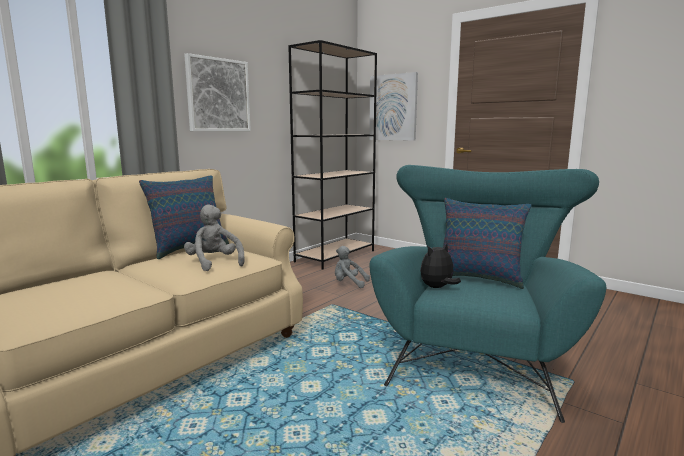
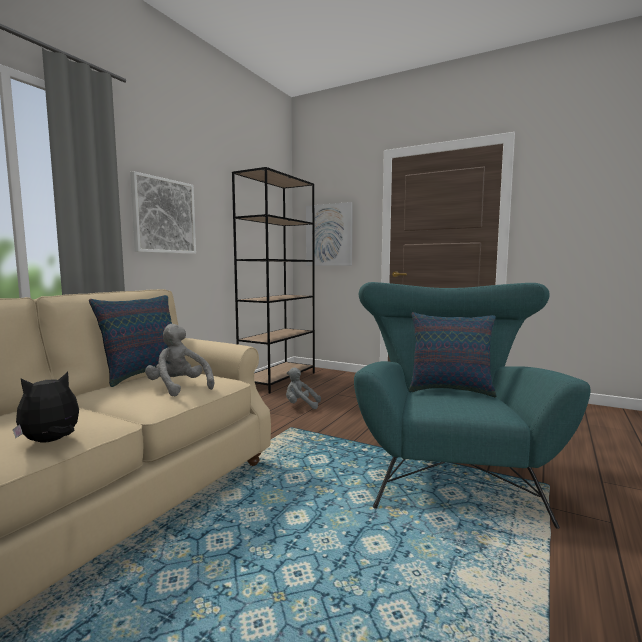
camera: 10 degrees left, 5 degrees down
(437, 288) = (417, 401): plush toy -> plush toy (51, 441)

